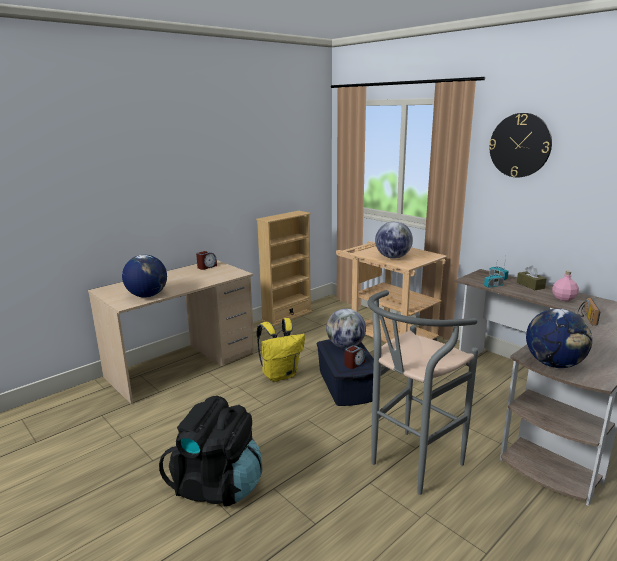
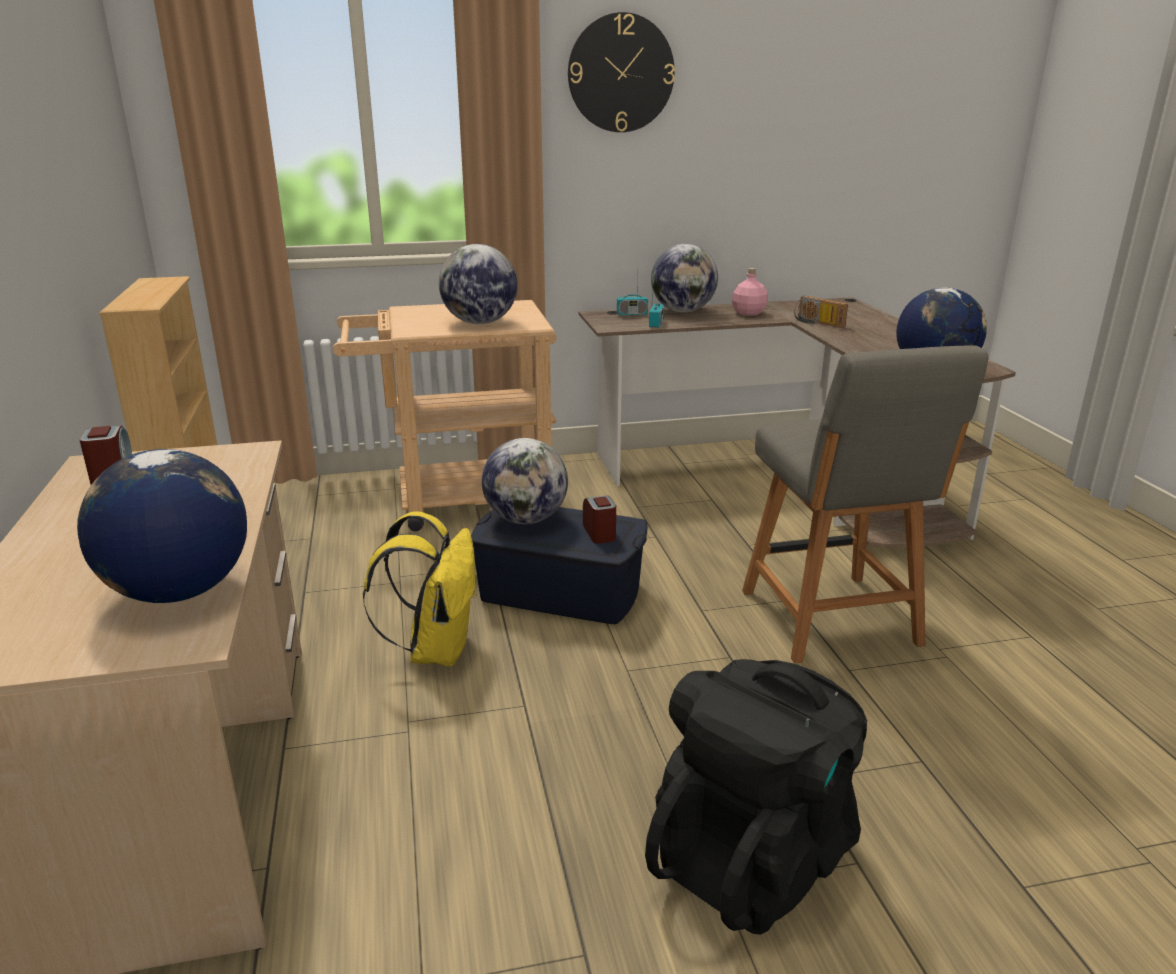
camera: 60 degrees left, 5 degrees up
(409, 466) = (832, 621): grey stool -> grey chair
(530, 285) = (683, 311): brown tissue box -> globe

